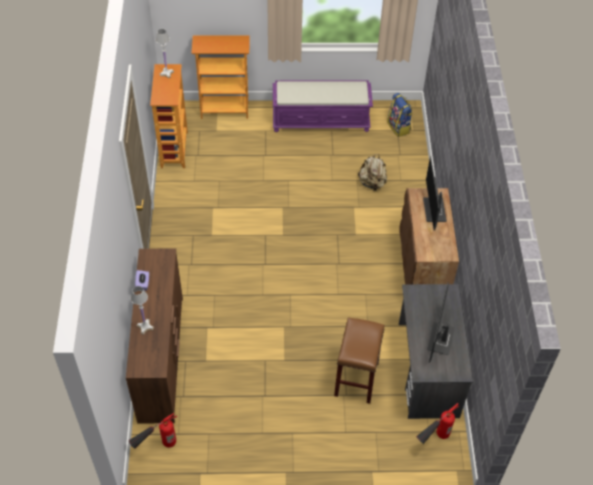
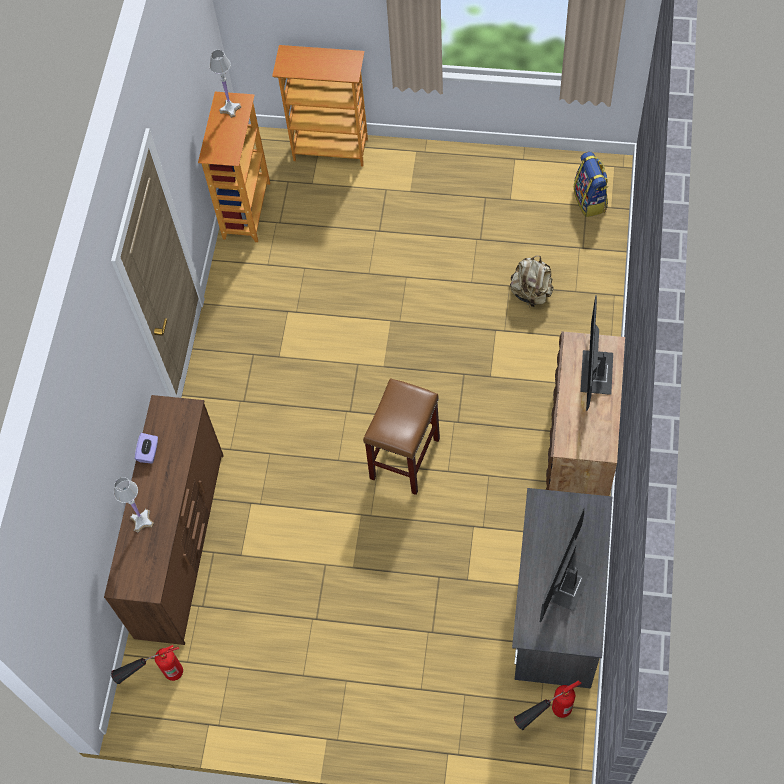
camera: 15 degrees right, 10 degrees up
(321, 120) = (473, 179): purple bench -> none
(356, 378) = (451, 608): brown stool -> brown stool (404, 457)

